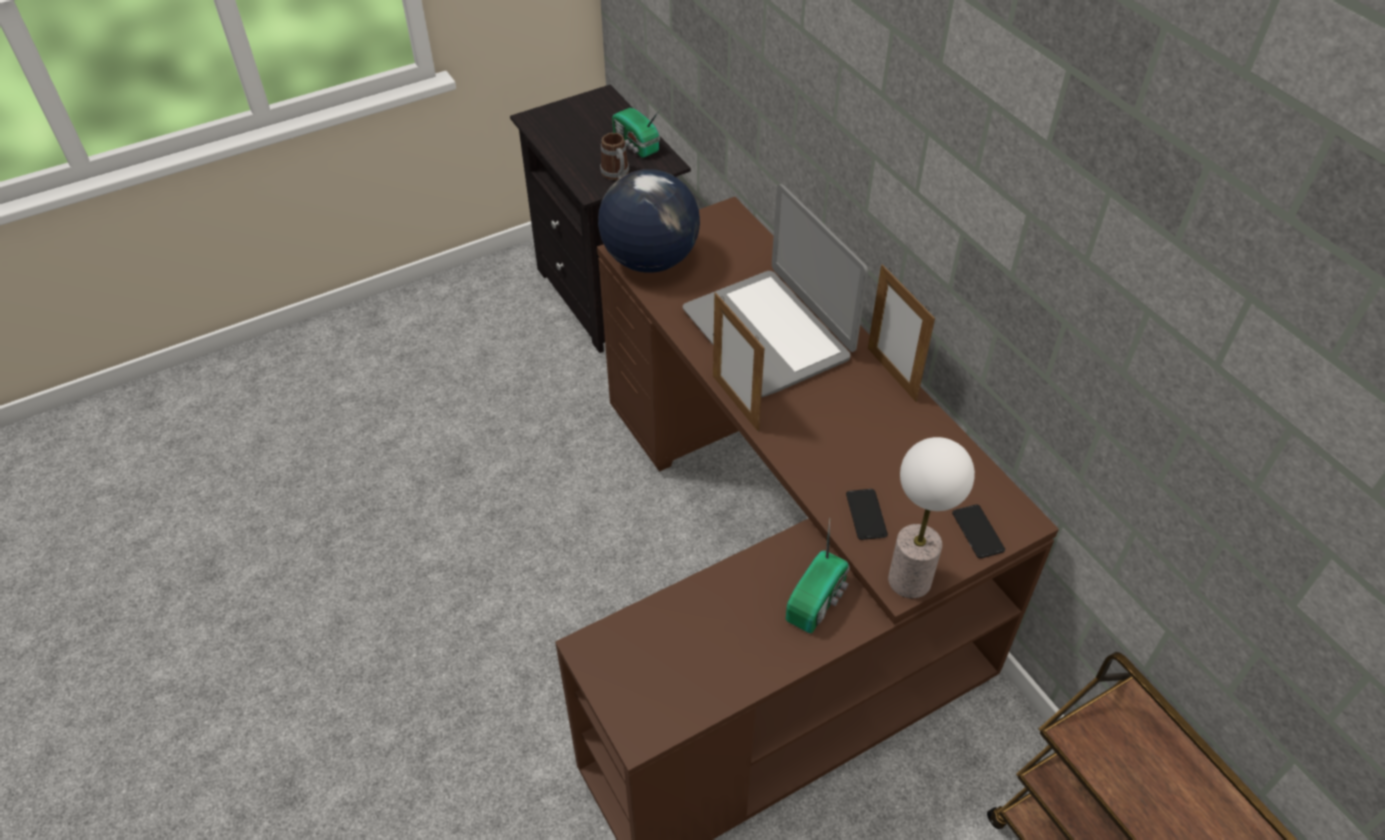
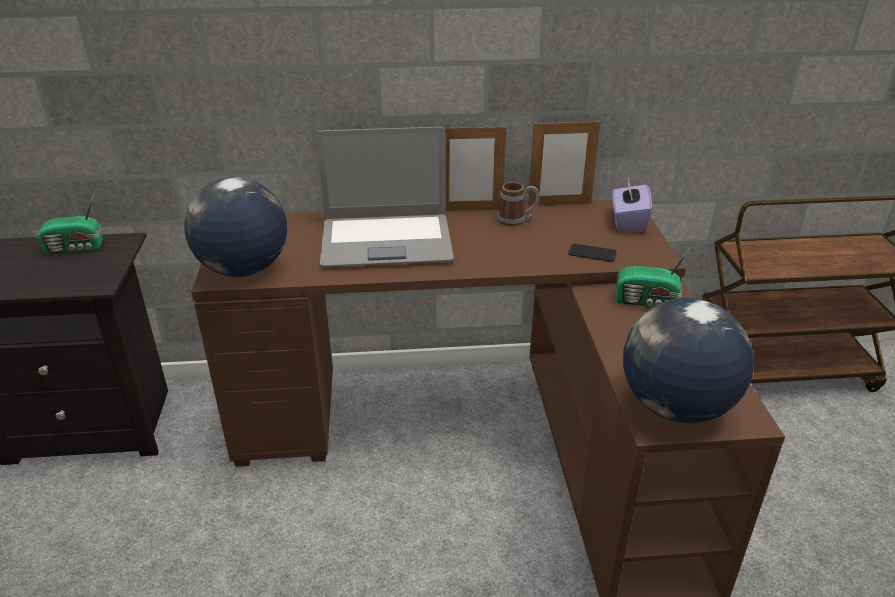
camera: 65 degrees left, 15 degrees down
(617, 175) = (100, 267): mug -> mug (517, 220)
(628, 662) = (675, 407): none -> globe
(735, 403) = (446, 274): picture frame -> picture frame (559, 204)
(818, 600) = (647, 302): radio -> radio turned 135 degrees clockwise
(909, 581) = (657, 254): table lamp -> none
(978, 532) = (628, 221): phone -> purple tissue box

